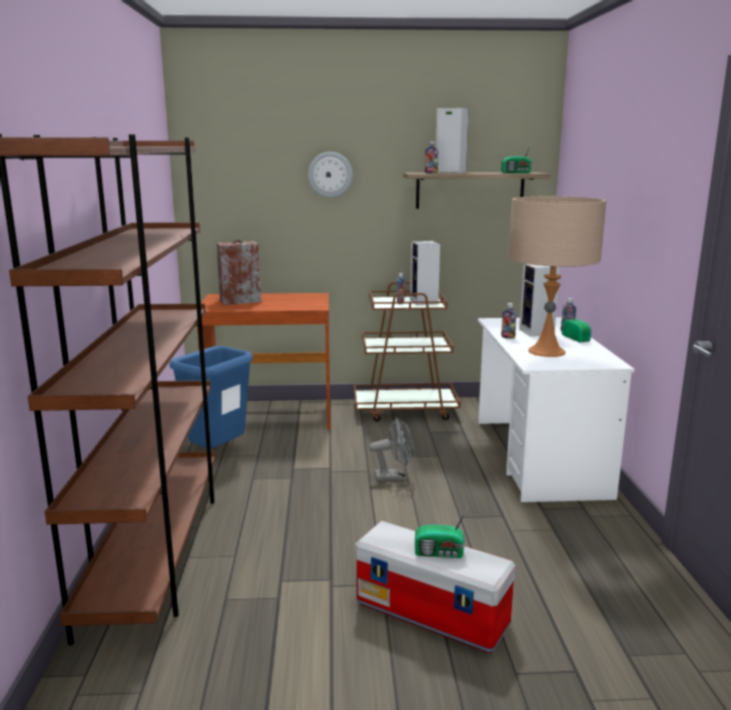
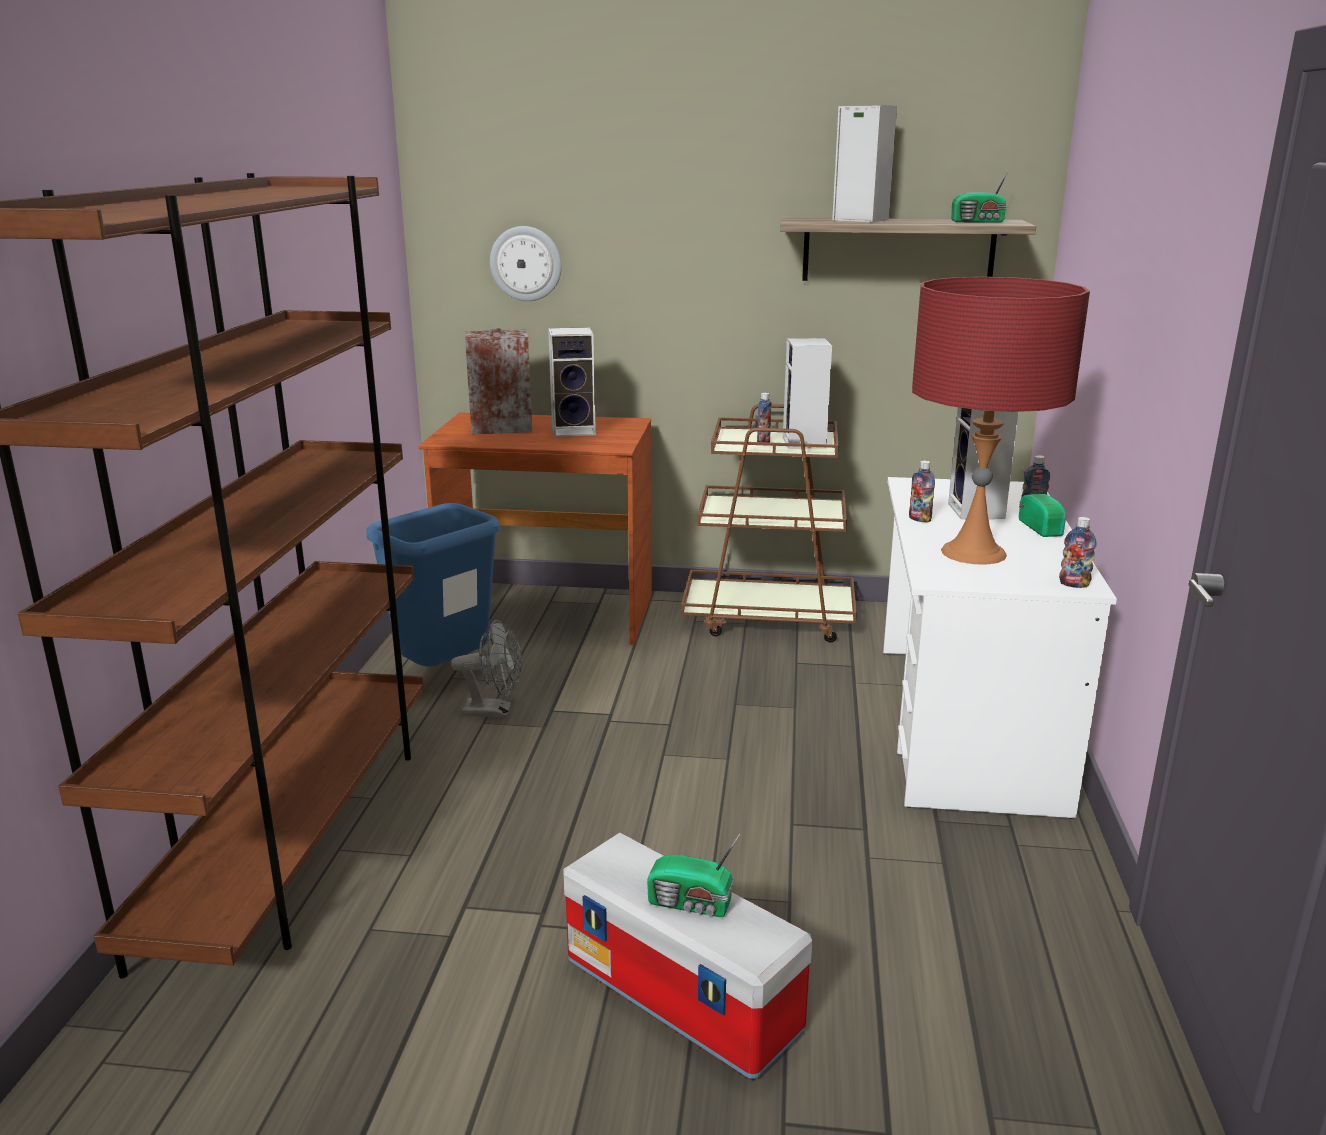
camera: 10 degrees right, 5 degrees up
(287, 300) = (575, 430): none -> speaker
(330, 174) = (658, 220): wall clock -> wall clock (526, 263)
(394, 476) = (708, 739): grey fan -> grey fan (495, 711)
(431, 173) = (823, 221): bottle -> bottle (1074, 584)
(546, 351) = (973, 553): beige table lamp -> red table lamp

